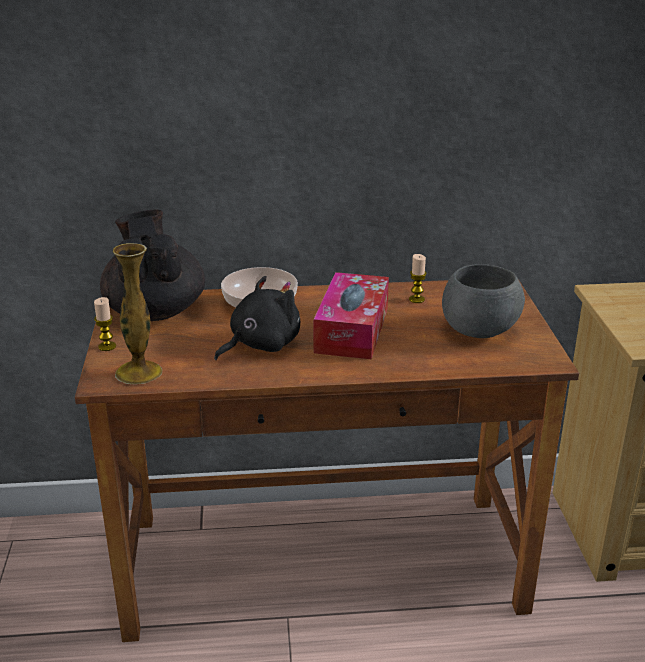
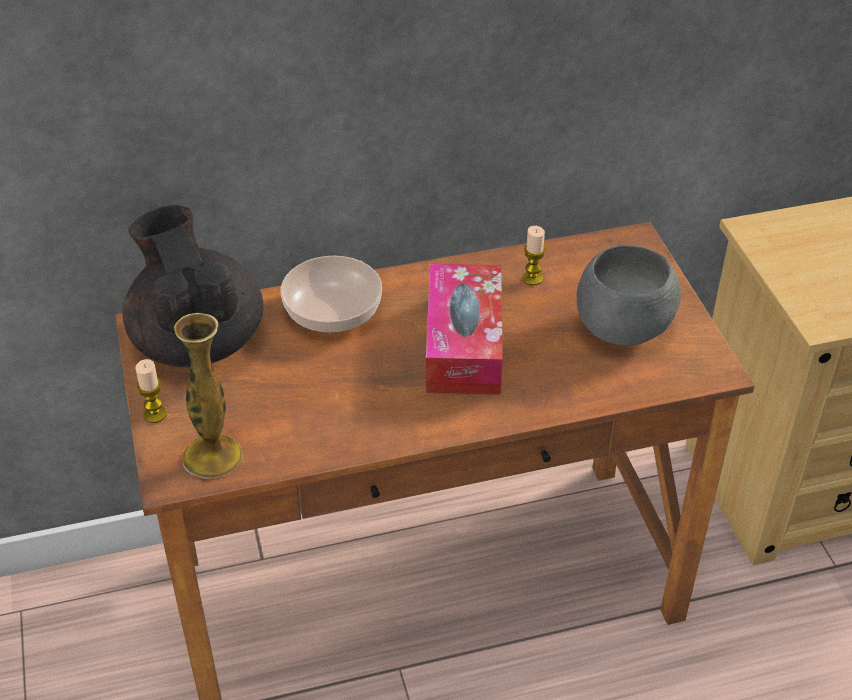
camera: 10 degrees left, 15 degrees up
(261, 345) = (355, 387): black plush toy -> none

